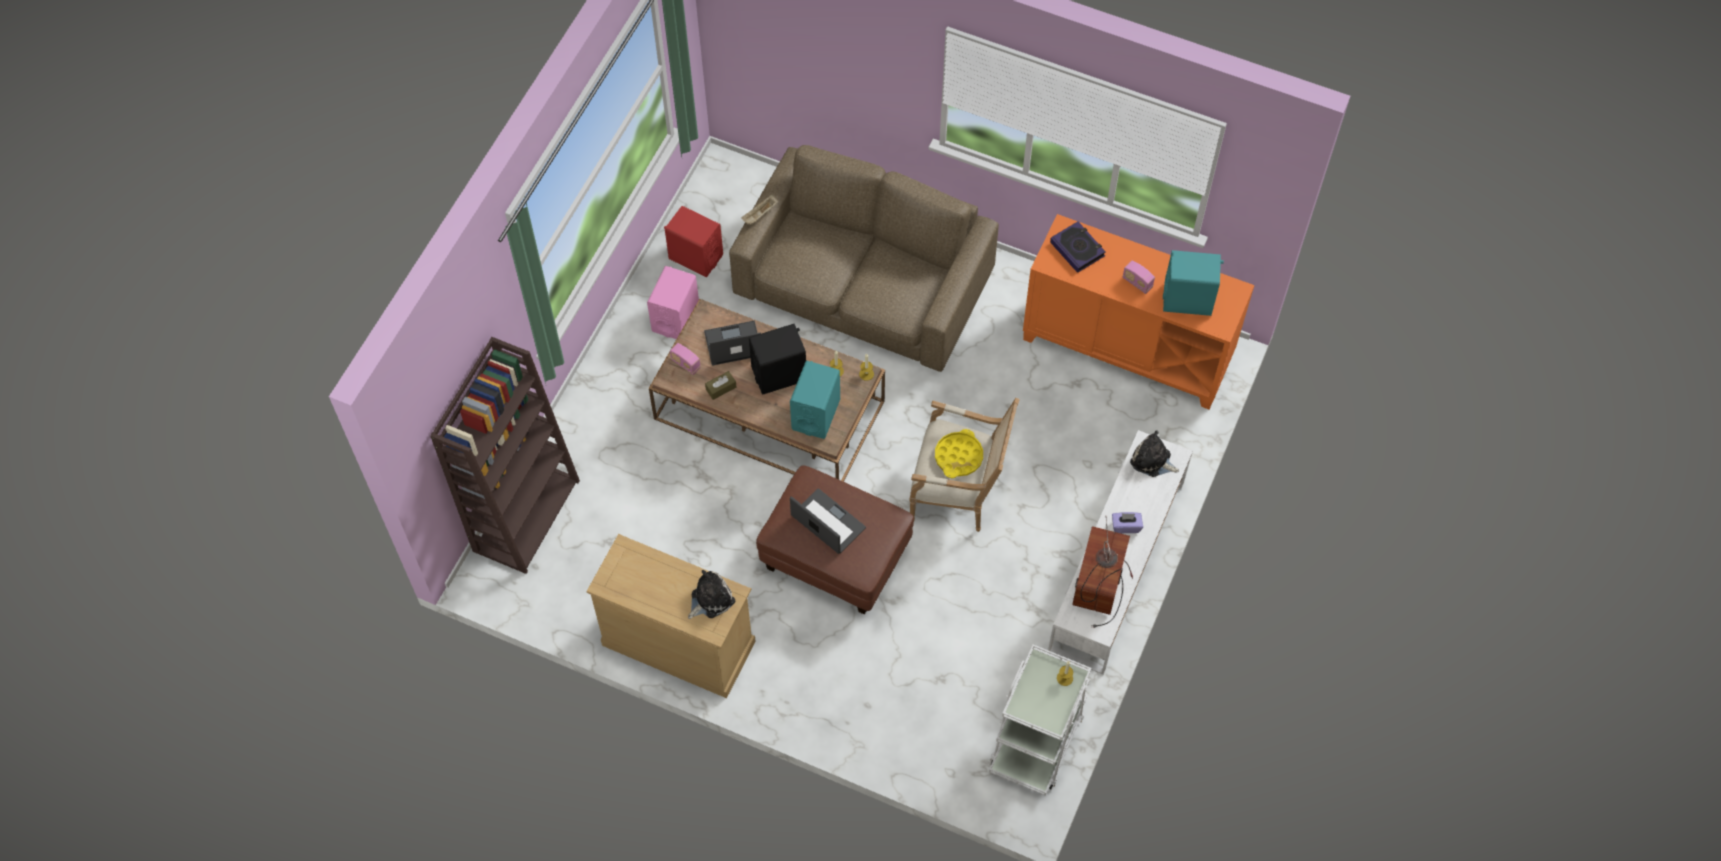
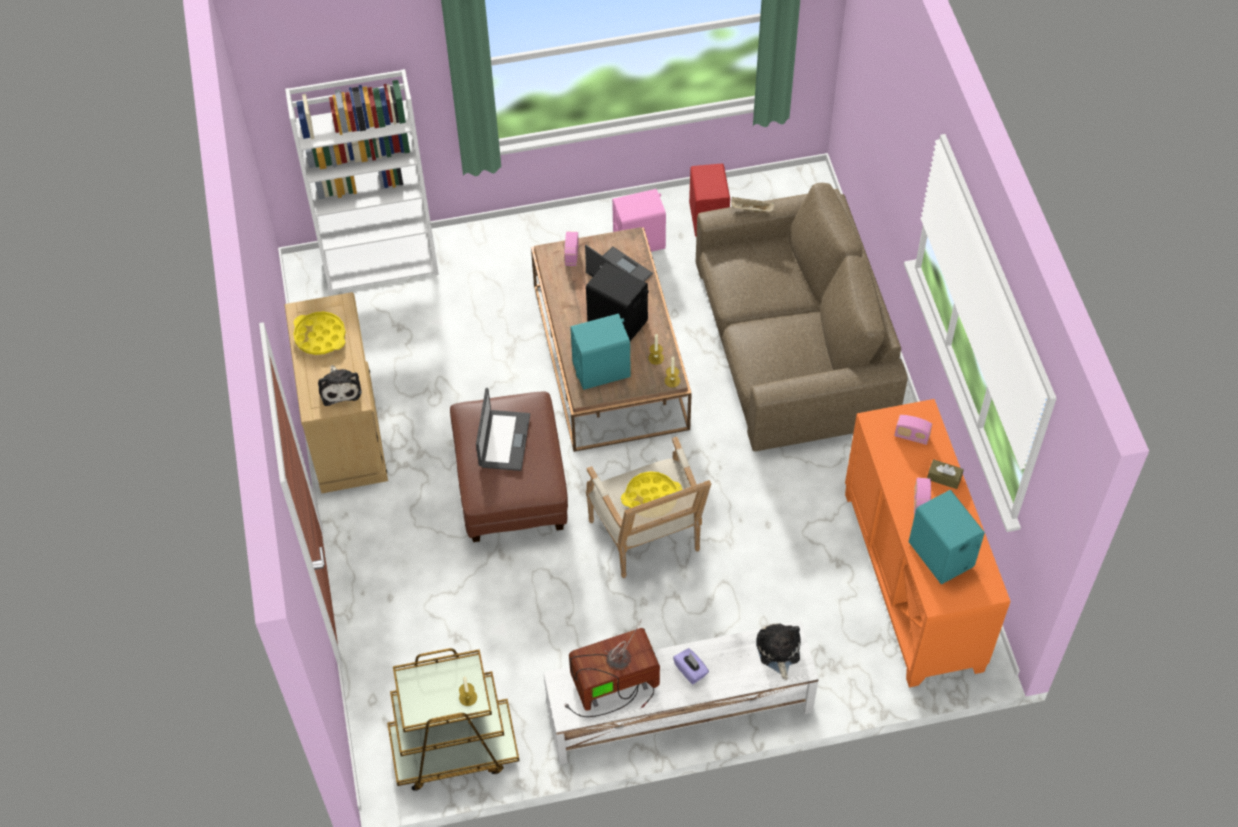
camera: 55 degrees right, 5 degrees down
(526, 514) = (381, 261): brown bookcase -> white bookcase
(644, 583) = (320, 336): none -> yellow tray
(710, 599) = (340, 388): plush toy -> plush toy turned 60 degrees clockwise
(721, 388) = (569, 291): brown tissue box -> brown tissue box (944, 477)
(1037, 739) = (454, 749): white cart -> brown cart
(1077, 249) = (911, 436): book -> radio

